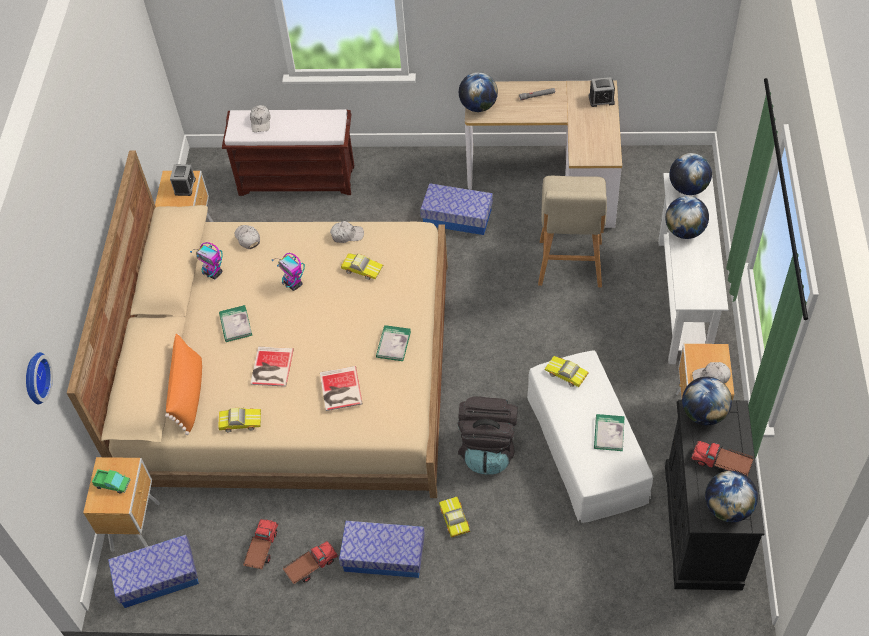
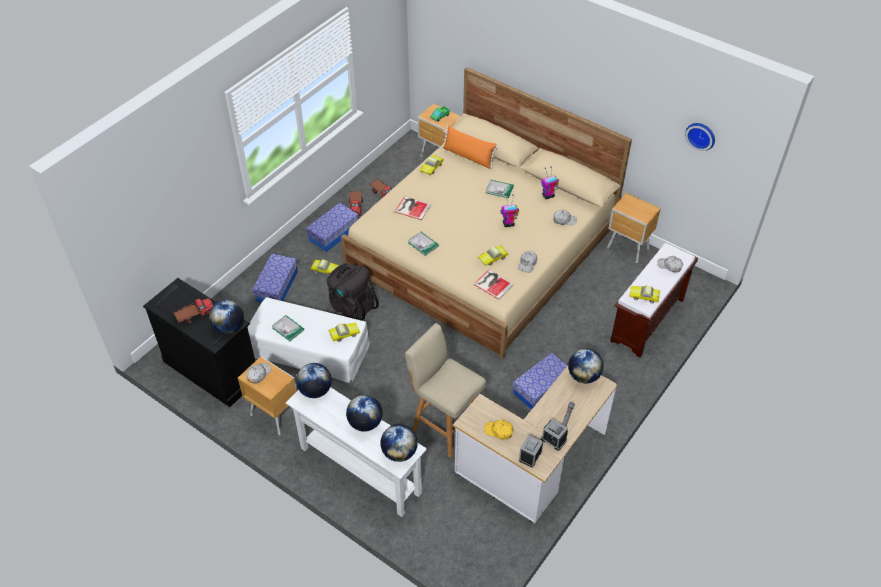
camera: 120 degrees right, 5 degrees down
(34, 378) = (460, 31): wall clock -> wall clock (701, 135)
(158, 578) = (403, 154): storage box -> storage box (277, 286)
(185, 186) = (636, 212): alarm clock -> alarm clock (553, 439)
(270, 367) = (455, 190): book -> book (493, 283)
(323, 122) = (644, 296): none -> toy car
(597, 131) = (499, 431): none -> yellow cap
(727, 508) = (171, 300): globe -> globe (315, 390)

